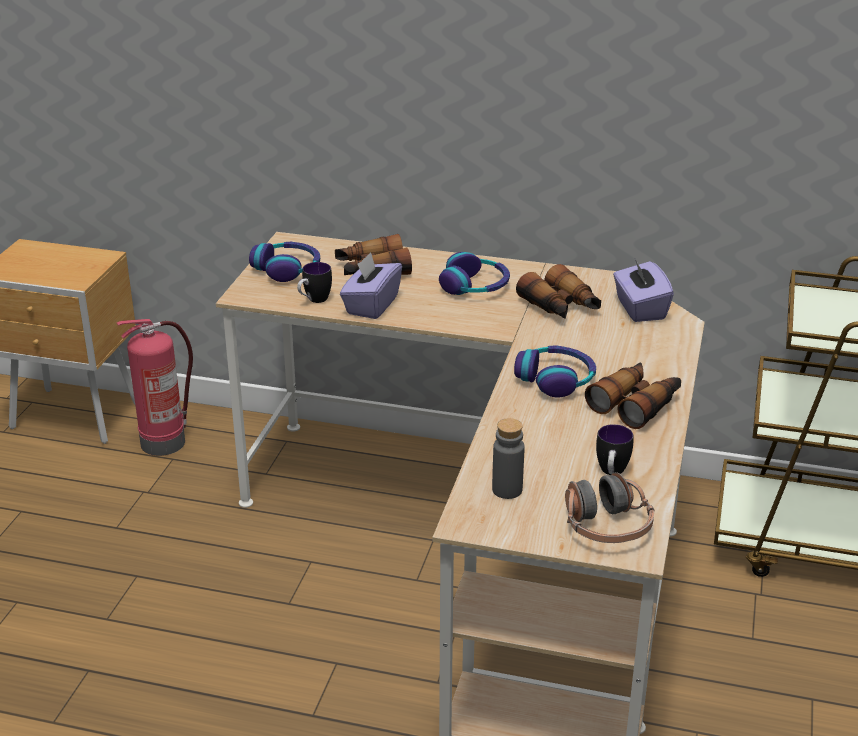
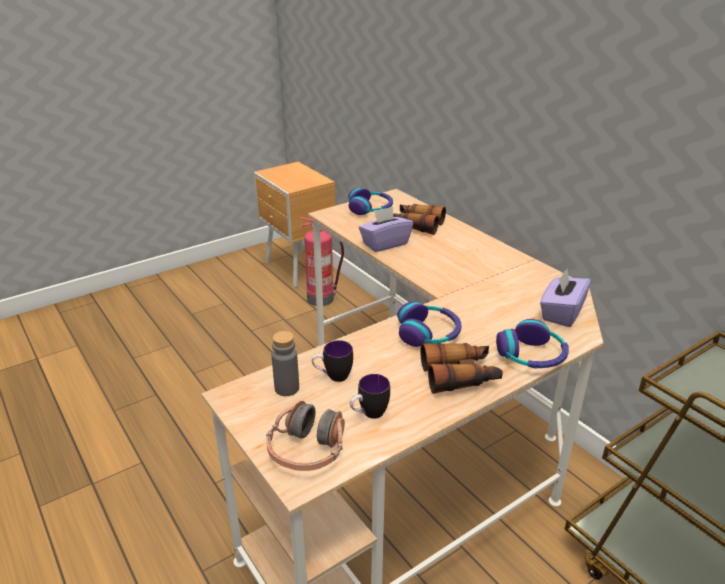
camera: 40 degrees right, 0 degrees up
(314, 301) = (358, 230): mug -> mug (333, 377)
(475, 286) = (464, 256): headphones -> headphones (531, 356)
(561, 307) = (503, 290): binoculars -> none

